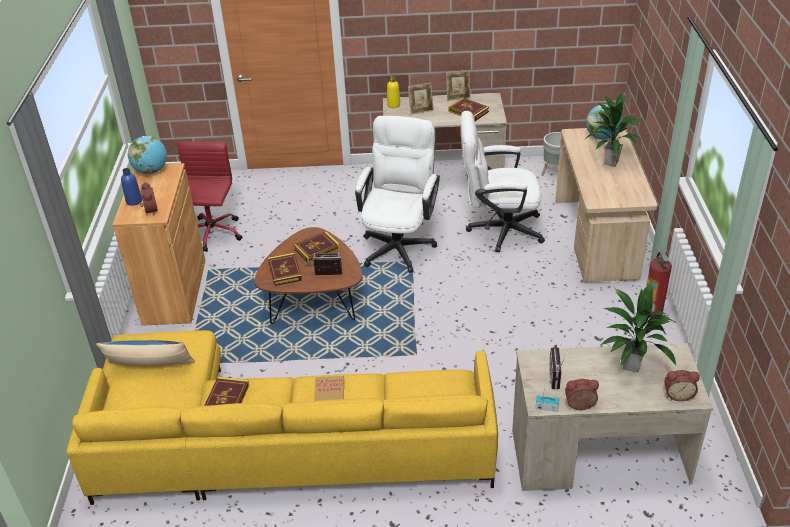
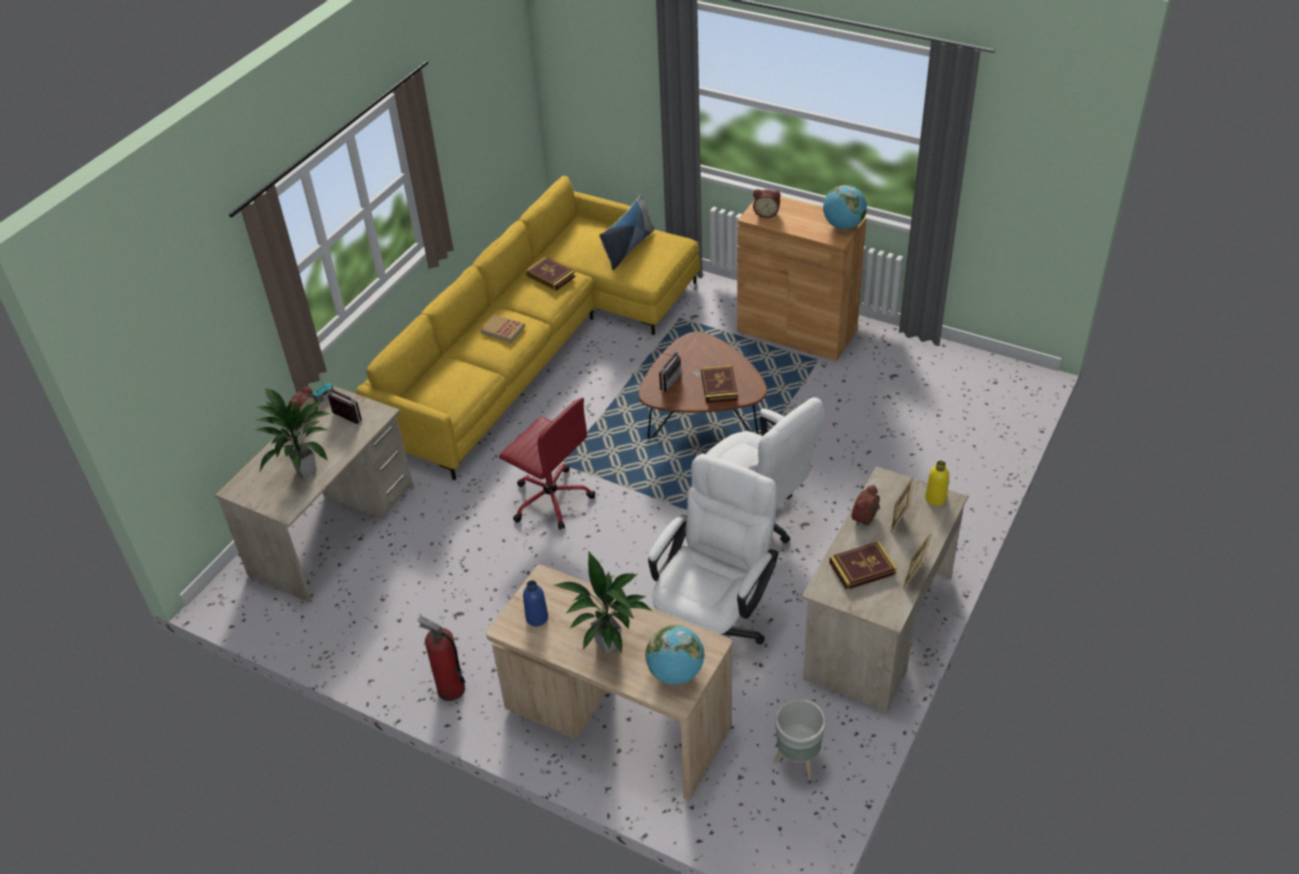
camera: 120 degrees right, 5 degrees up
(134, 201) = (792, 207): blue bottle -> blue bottle (537, 618)
(212, 234) = (886, 376): red office chair -> red office chair (550, 499)
(285, 271) = (699, 354): book -> none
(678, 394) = (249, 481): alarm clock -> alarm clock (866, 519)

